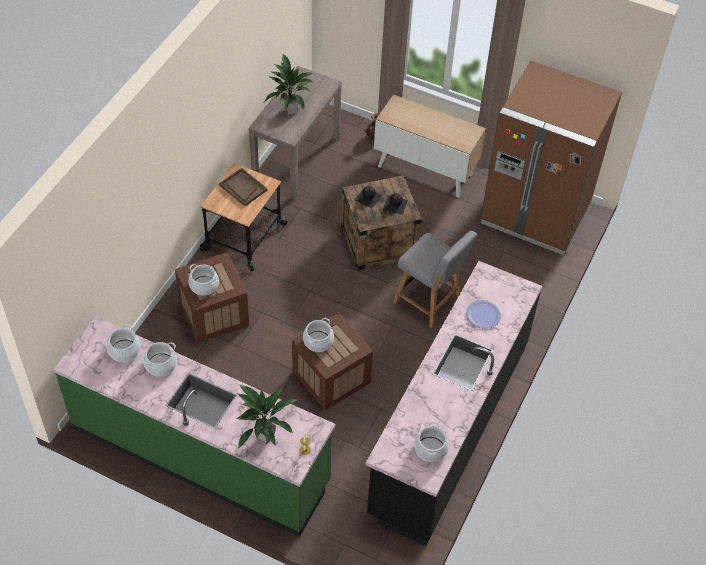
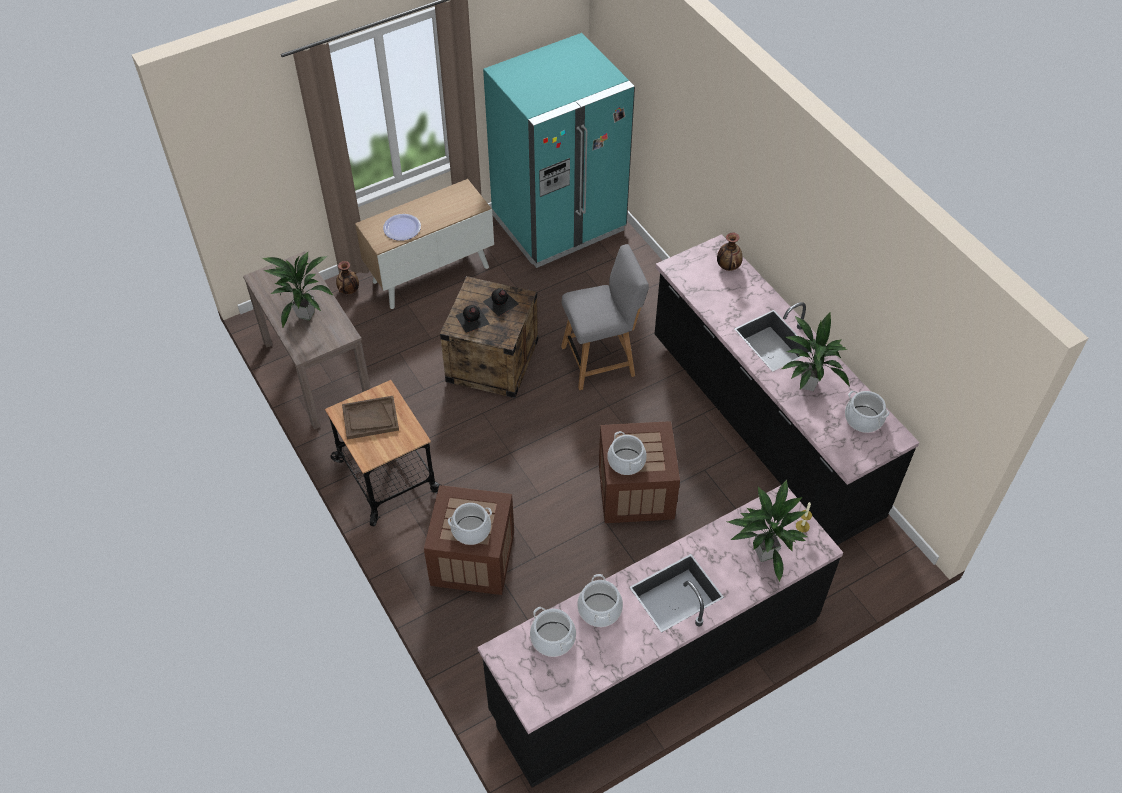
camera: 55 degrees left, 0 degrees up
(201, 454) = (655, 665): green counter -> black counter
(435, 401) = (807, 385): none -> potted plant
(483, 315) = (726, 295): plate -> plate (402, 228)
(512, 303) = (728, 266): none -> vase
(535, 215) = (559, 223): brown fridge -> turquoise fridge

